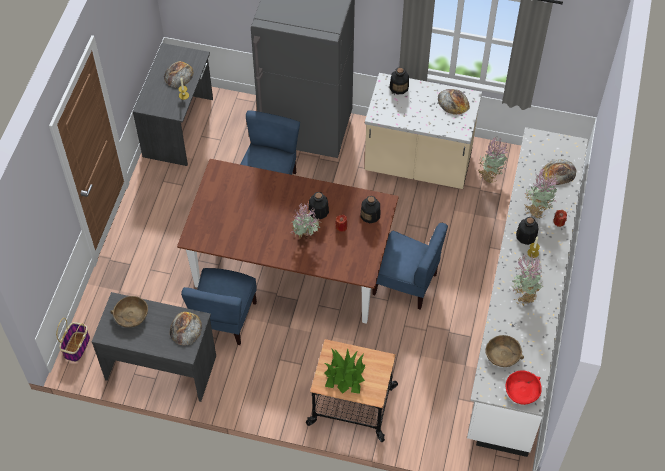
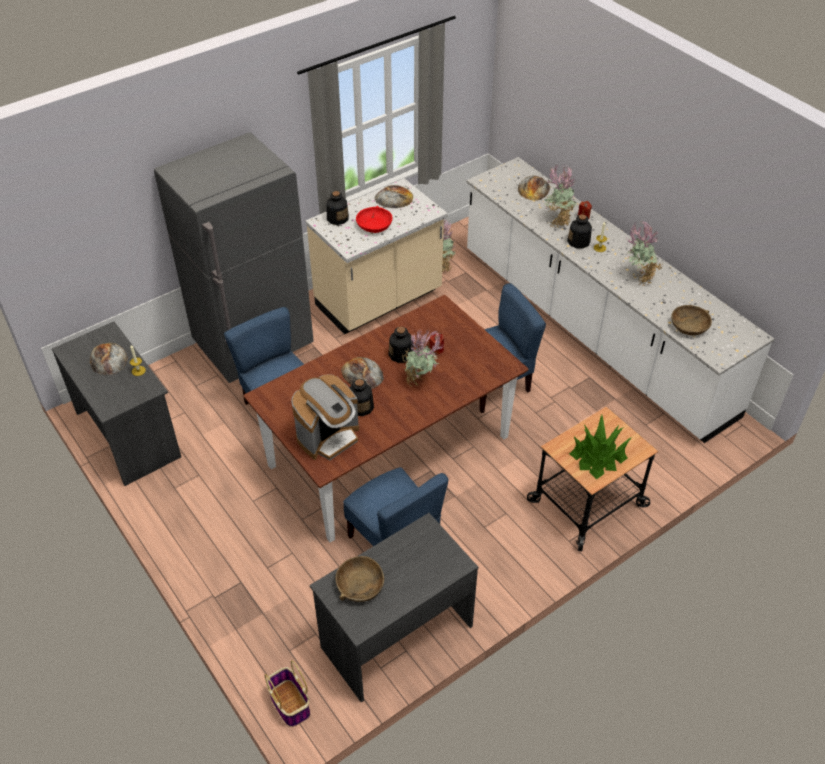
camera: 50 degrees left, 10 degrees down
(185, 328) = (426, 545): bread -> bread (362, 374)
(216, 224) = (329, 437): none -> coffee machine
(370, 215) = (445, 323): bottle -> bottle (361, 406)
(522, 390) = (738, 335): red bowl -> red bowl (374, 225)

